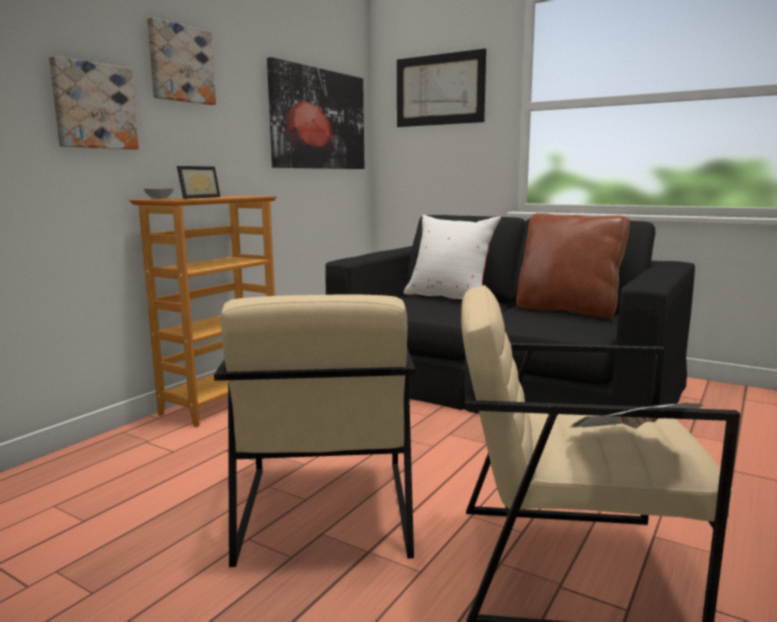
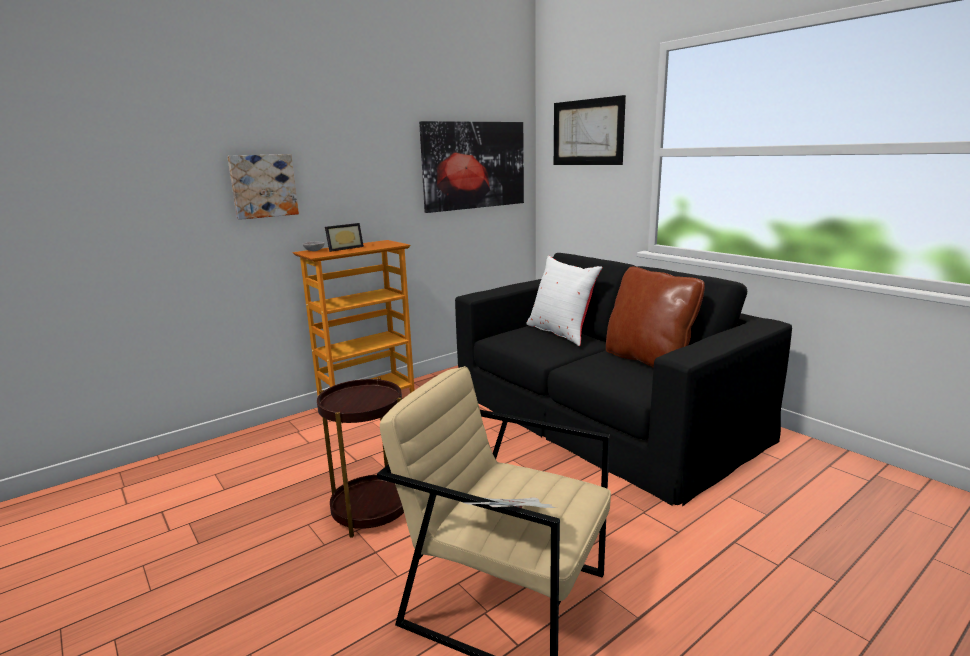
camera: 20 degrees right, 5 degrees up
(180, 64) = (336, 141): picture -> none
(324, 509) = (371, 511): beige armchair -> brown side table

